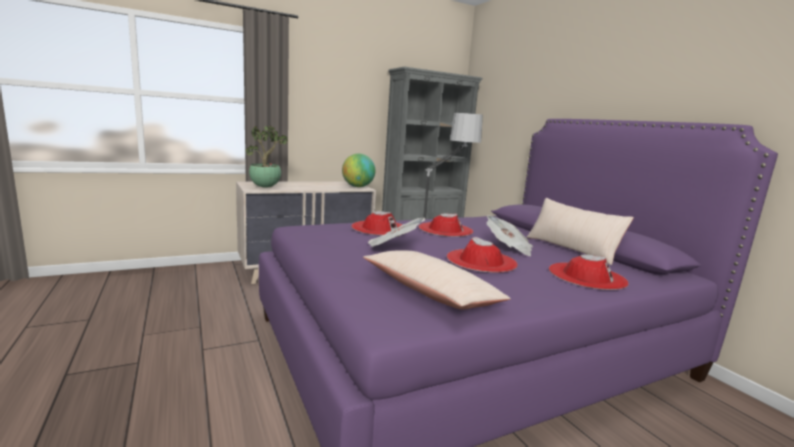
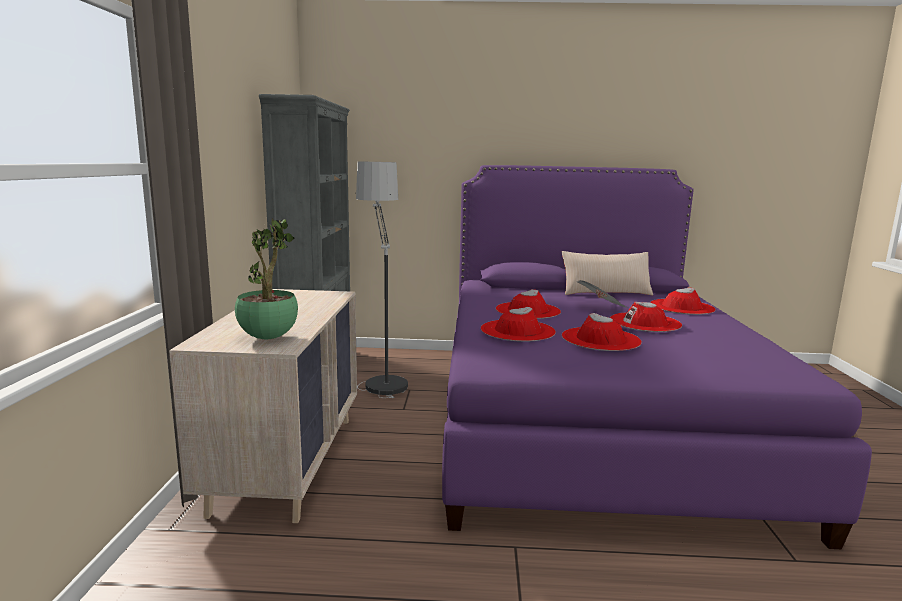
camera: 60 degrees left, 0 degrees up
(358, 187) = (322, 294): globe -> none
(393, 247) = (600, 339): newspaper -> red hat
(430, 292) = (733, 354): beige pillow -> none

